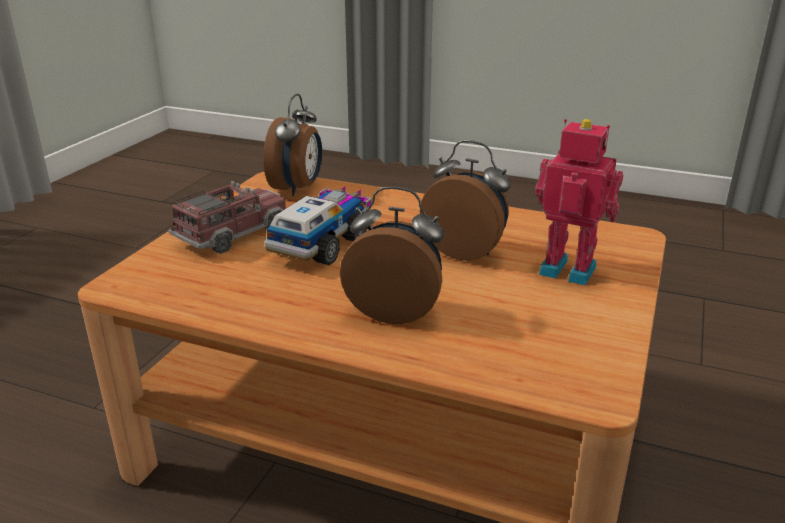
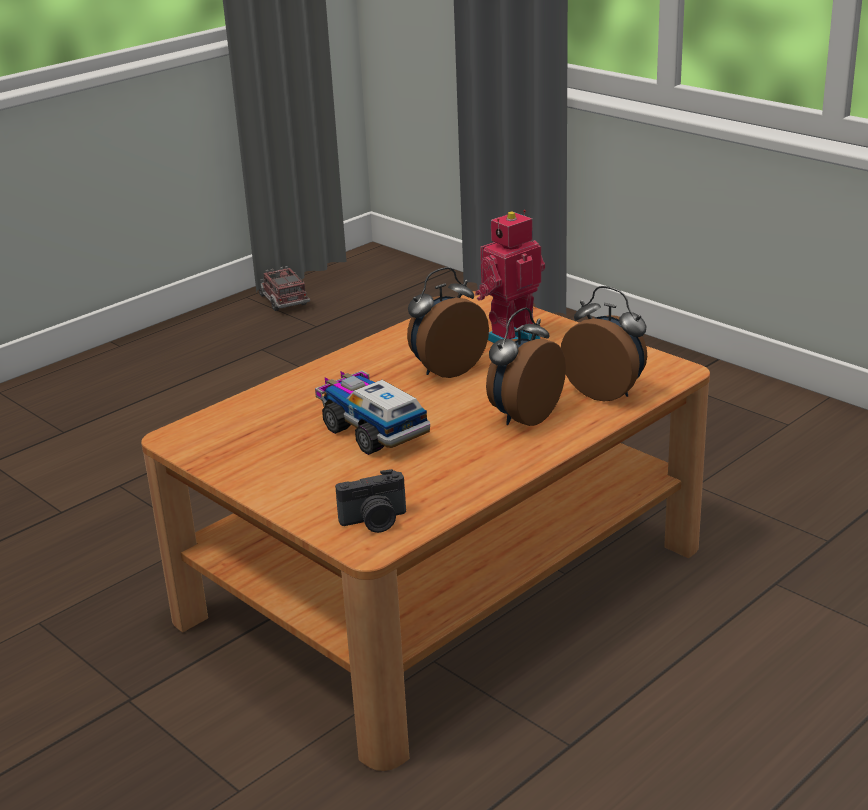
camera: 65 degrees left, 0 degrees up
(159, 279) = (375, 521): none -> camera
(233, 234) = (305, 474): toy truck -> toy truck (283, 300)
(298, 189) = (221, 425): alarm clock -> alarm clock (606, 392)

